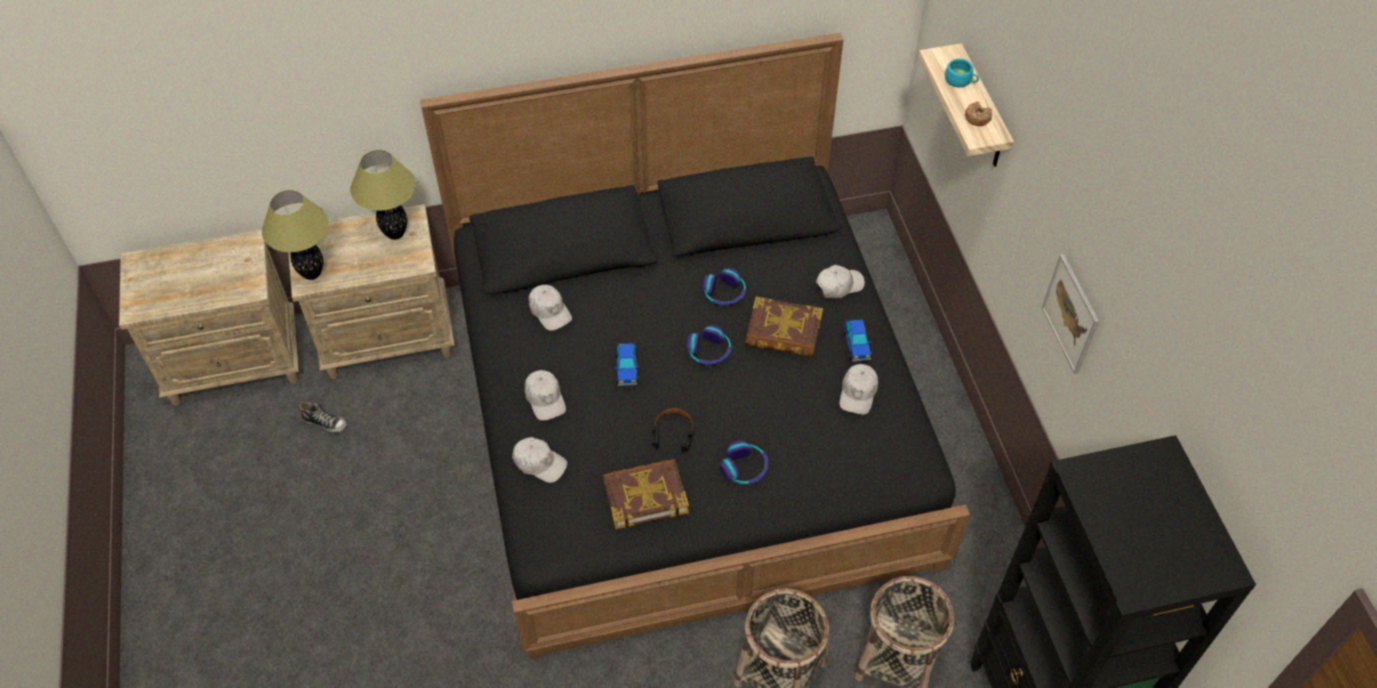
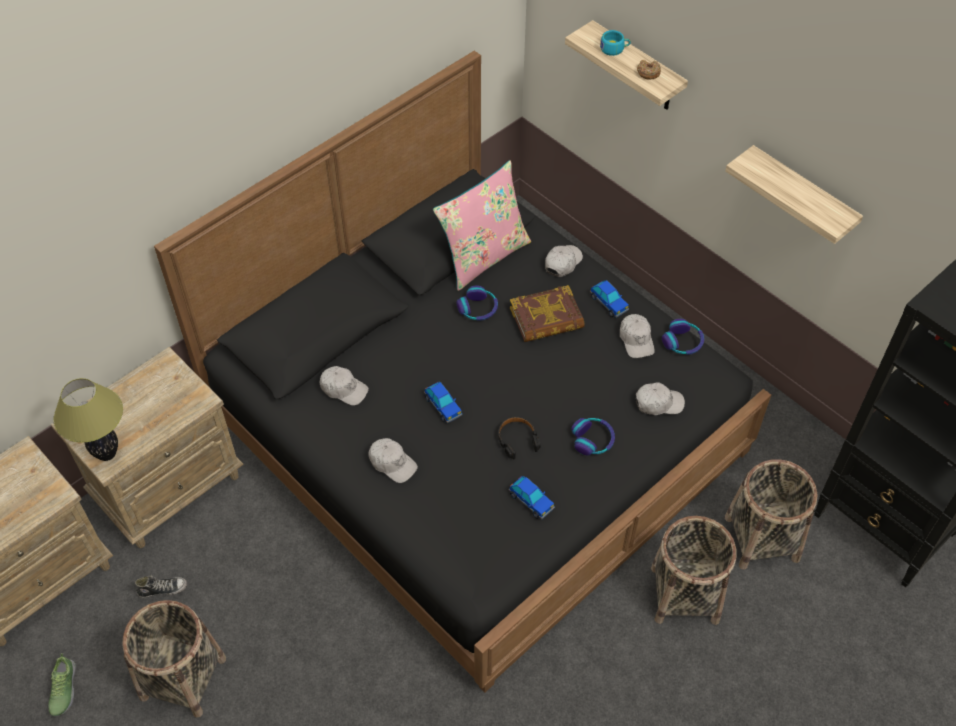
camera: 30 degrees left, 0 degrees up
(195, 466) = (63, 690): none -> shoe
(292, 506) = (183, 677): none -> basket
(395, 234) = (161, 384): table lamp -> none
(539, 463) = (426, 518): white cap -> white cap (658, 403)
(645, 496) = (531, 501): book -> toy car
(709, 351) = (499, 361): headphones -> headphones (683, 342)
(765, 245) = (483, 256): none -> pink pillow
(1071, 314) = (801, 197): picture -> shelf

